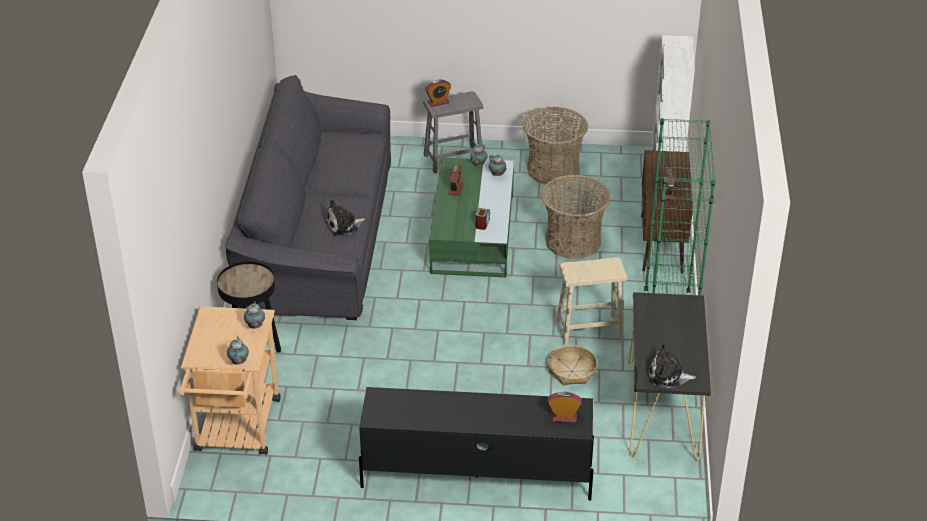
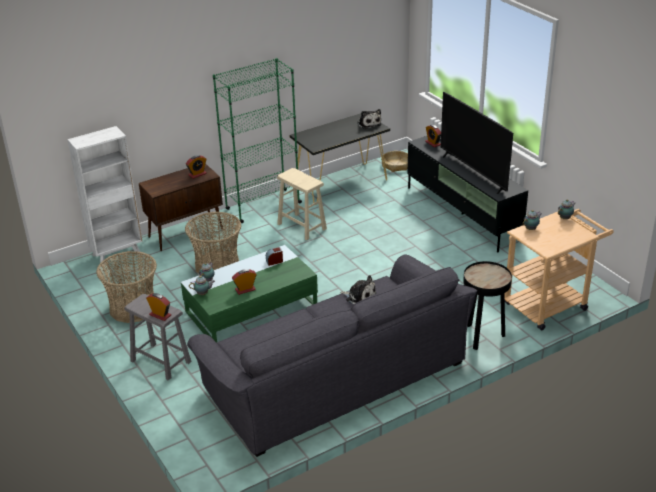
camera: 125 degrees left, 5 degrees down
(449, 406) = (473, 173): none -> television
(572, 371) = (345, 218): basket -> basket (396, 165)

